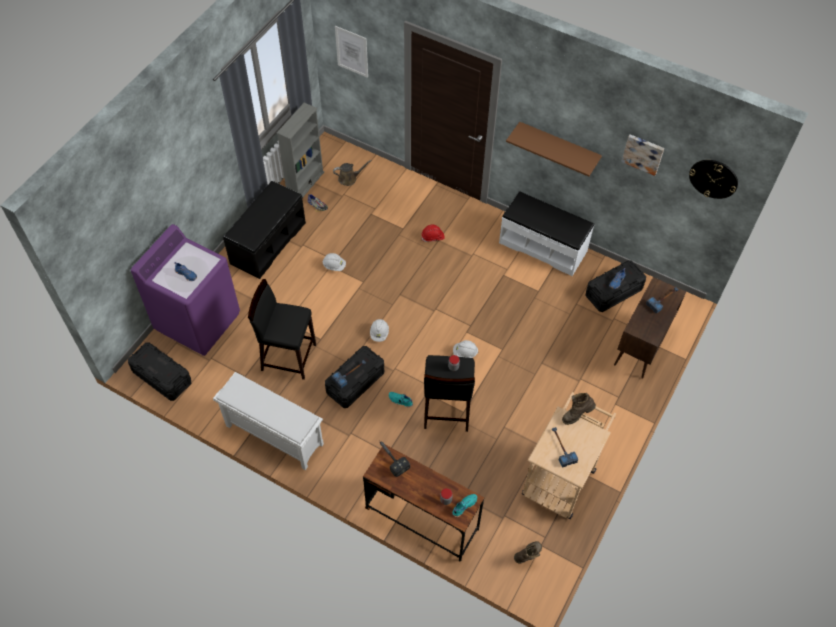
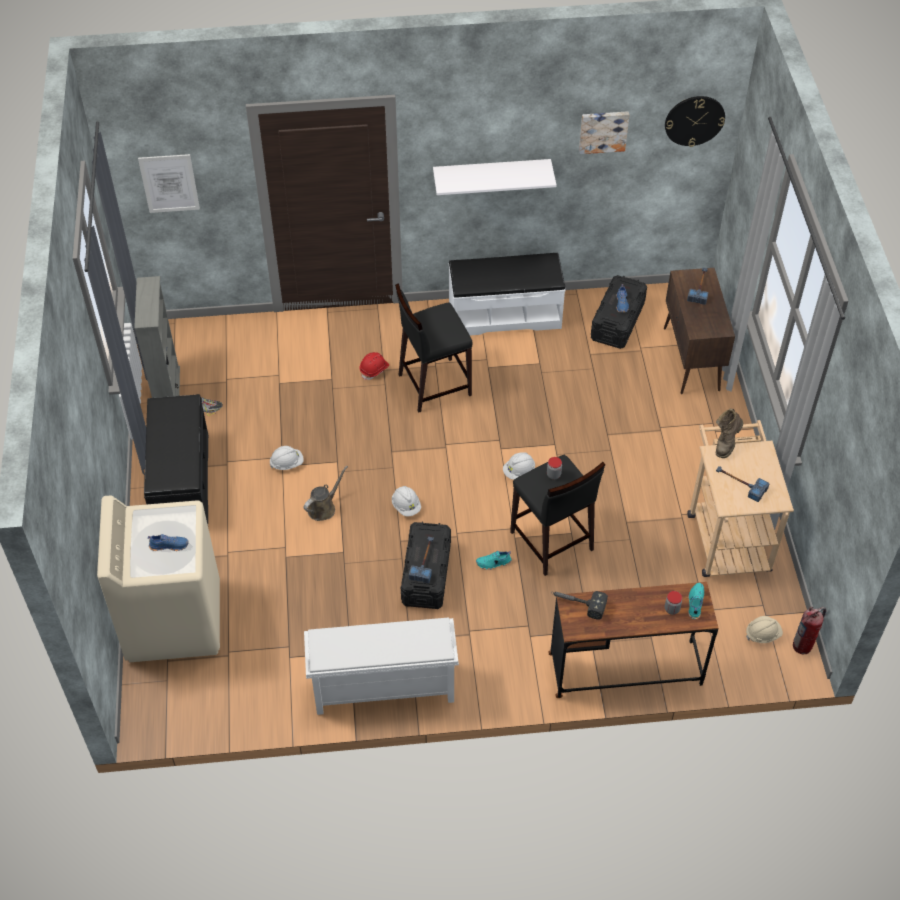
camera: 35 degrees left, 5 degrees down
(162, 377) = (186, 710): black storage box -> none
(198, 321) = (173, 620): purple washing machine -> beige washing machine
(288, 356) = (322, 593): black stool -> black stool (433, 384)
(349, 178) = (218, 358): brown watering can -> brown watering can (323, 508)
(528, 556) = (762, 634): brown boot -> beige hard hat
(547, 581) = (802, 646): none -> fire extinguisher
(558, 146) = (491, 174): brown shelf -> white shelf

